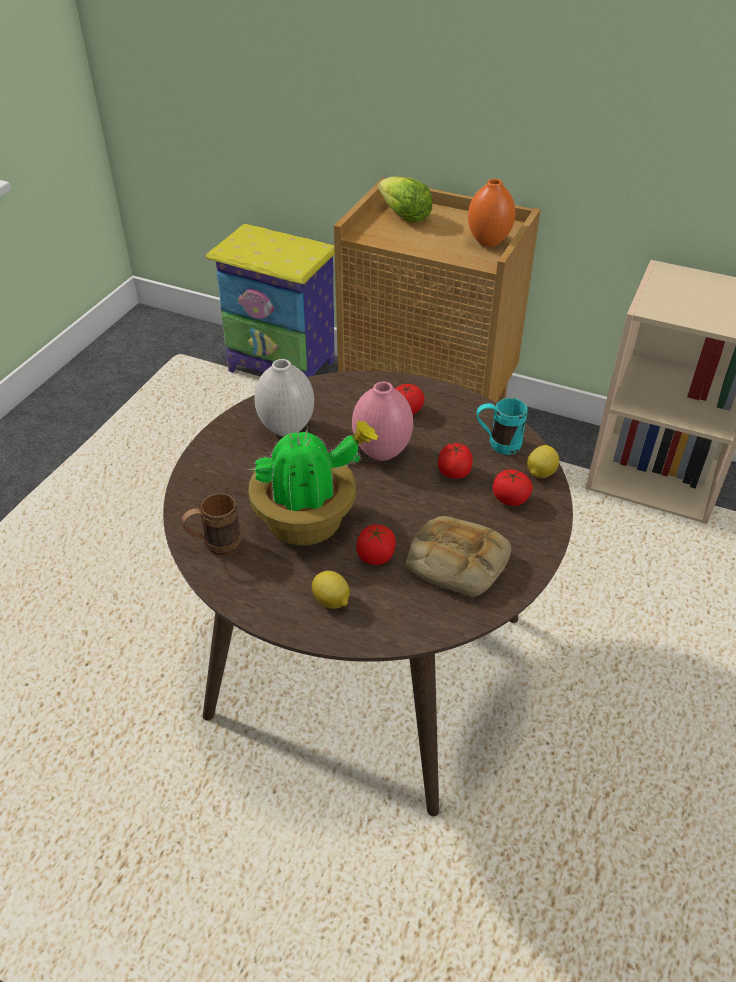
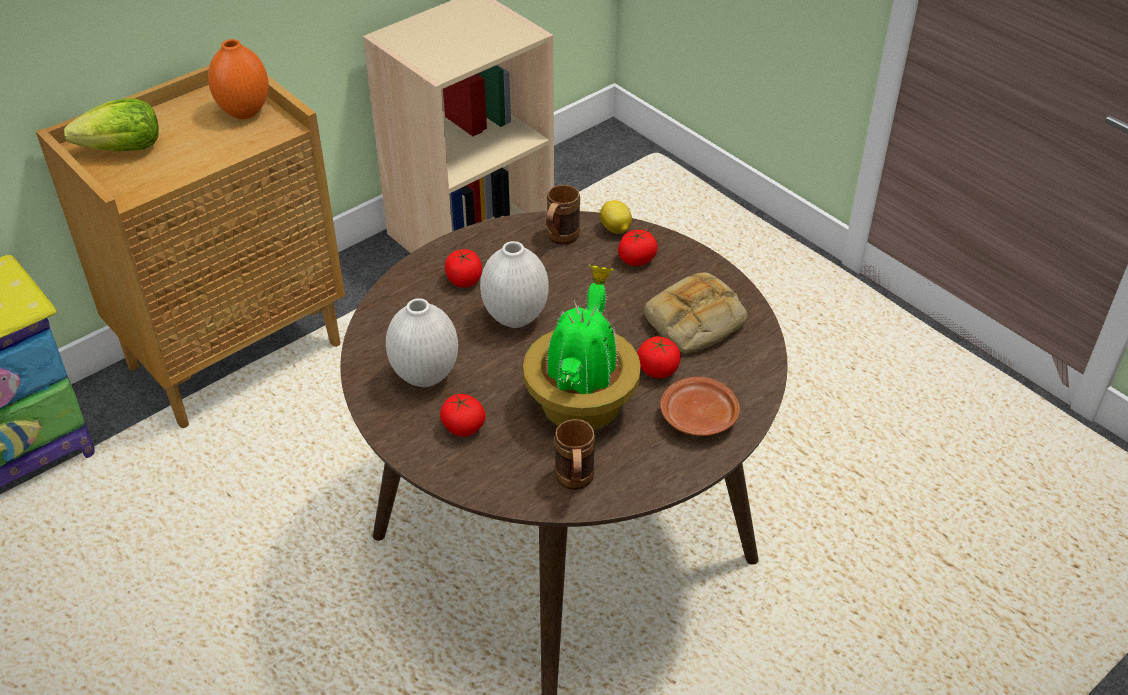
camera: 65 degrees left, 0 degrees up
(331, 601) = (698, 418): lemon -> brown plate
(381, 452) = (516, 319): pink vase -> white vase
(454, 472) = (578, 281): tomato -> tomato (463, 427)
(497, 444) = (559, 240): turquoise mug -> brown mug

